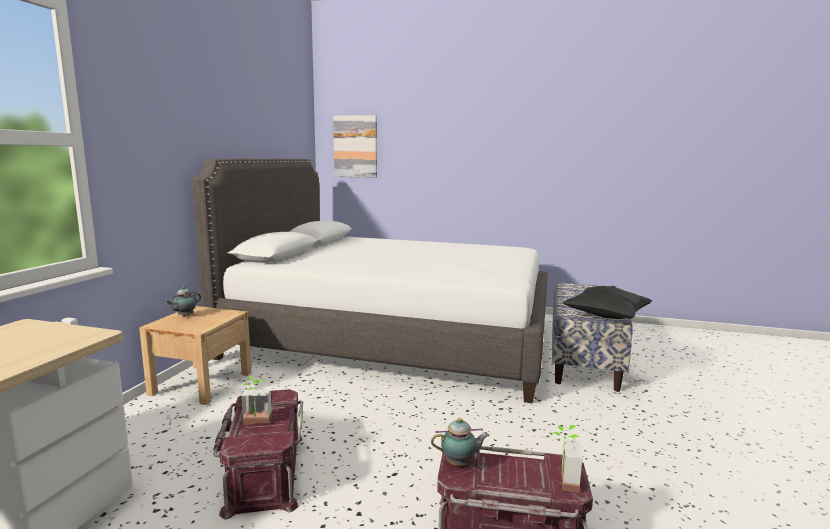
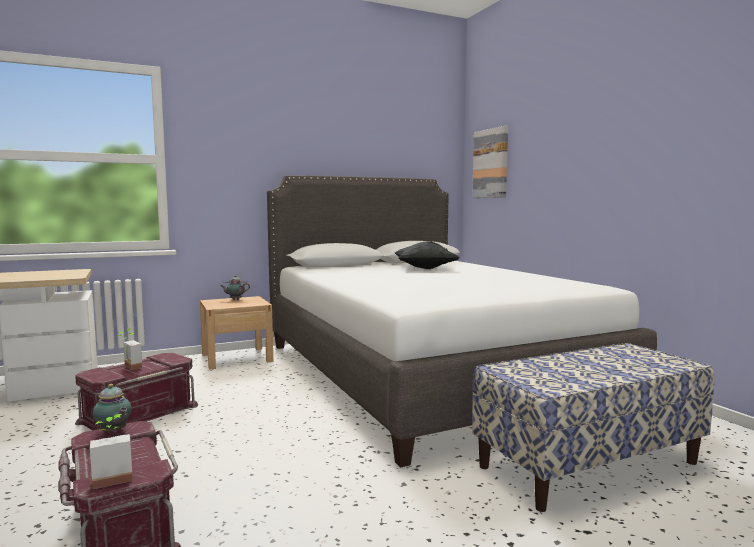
camera: 50 degrees right, 5 degrees down
(606, 317) = (537, 383): black pillow -> black pillow (425, 269)

